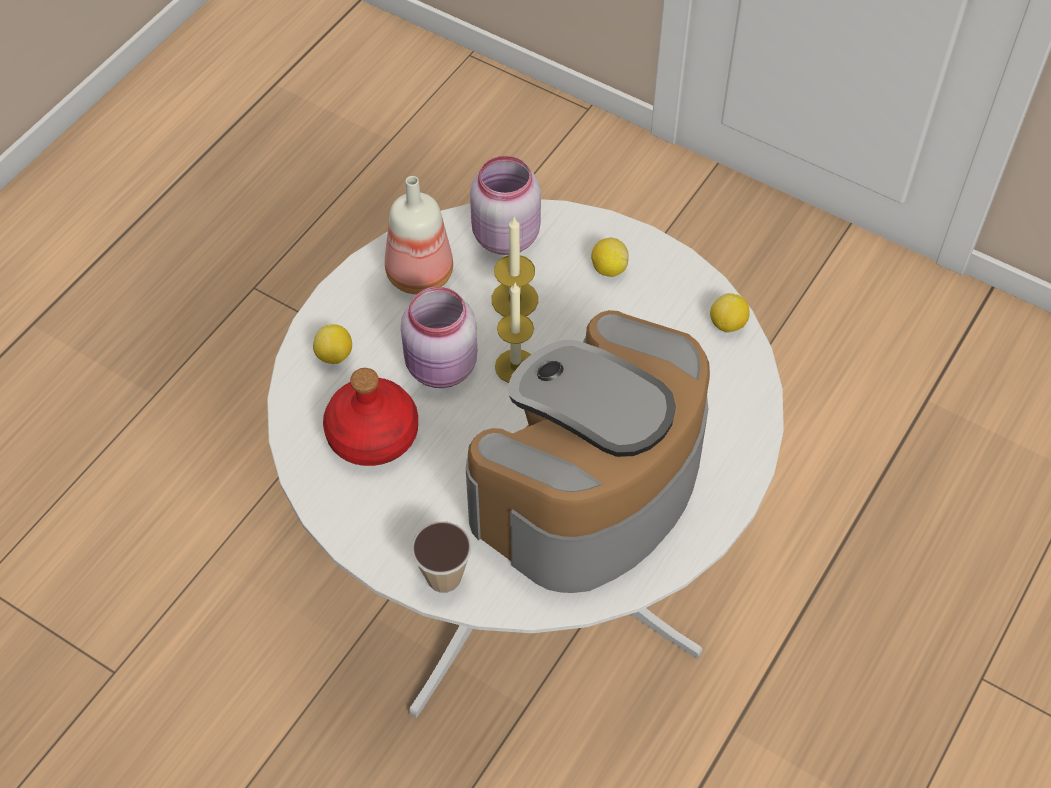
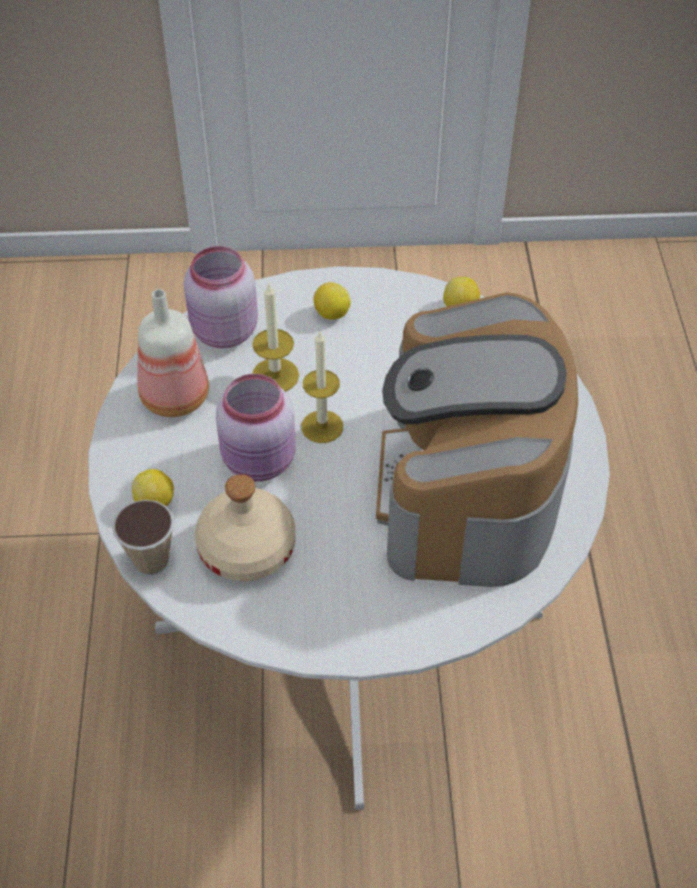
camera: 35 degrees left, 5 degrees down
(374, 435) = (248, 548): red bottle -> beige bottle
(444, 577) = (412, 629): cup -> cup (151, 560)

